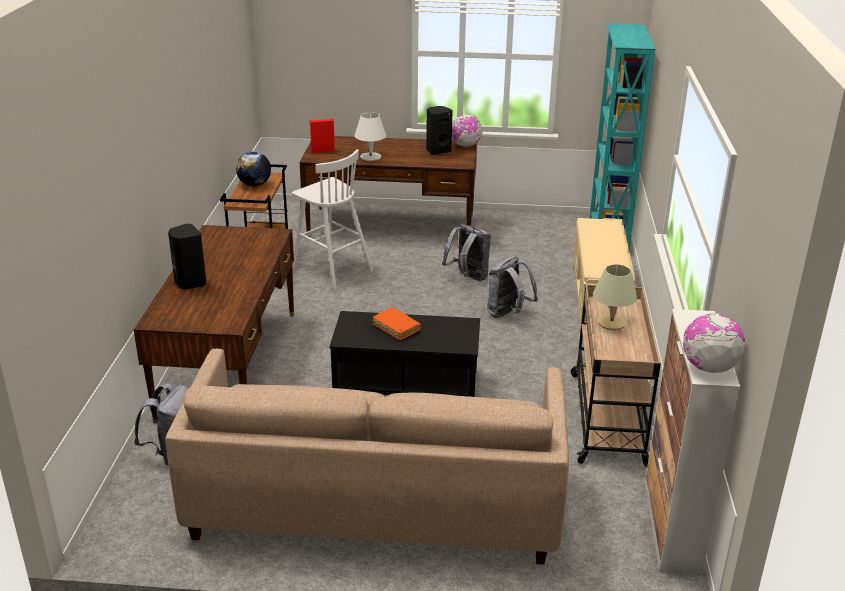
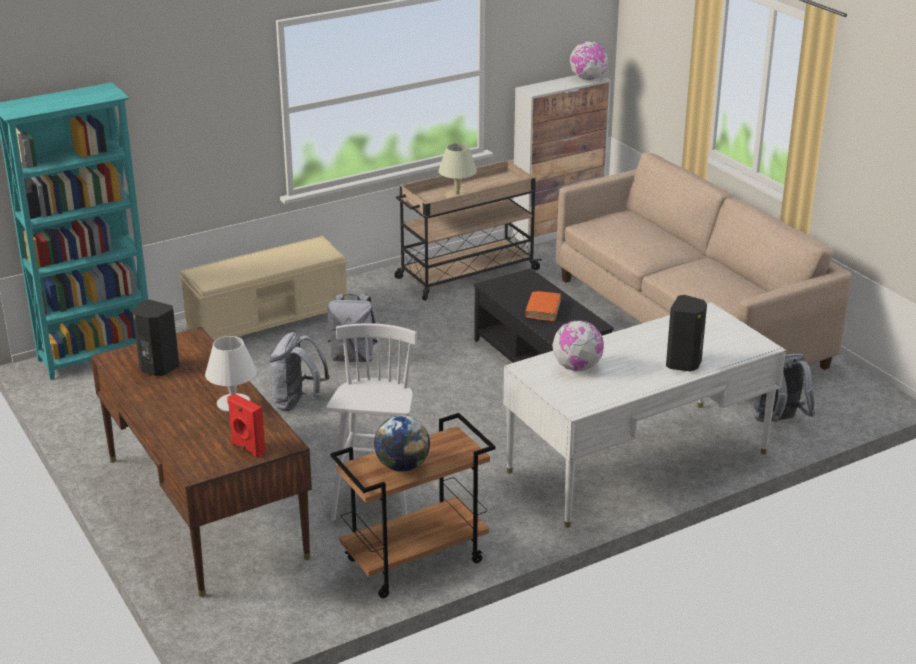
camera: 125 degrees left, 0 degrees up
(229, 364) = (638, 462): brown desk -> white desk
(465, 145) = (117, 357): globe -> globe (577, 367)

